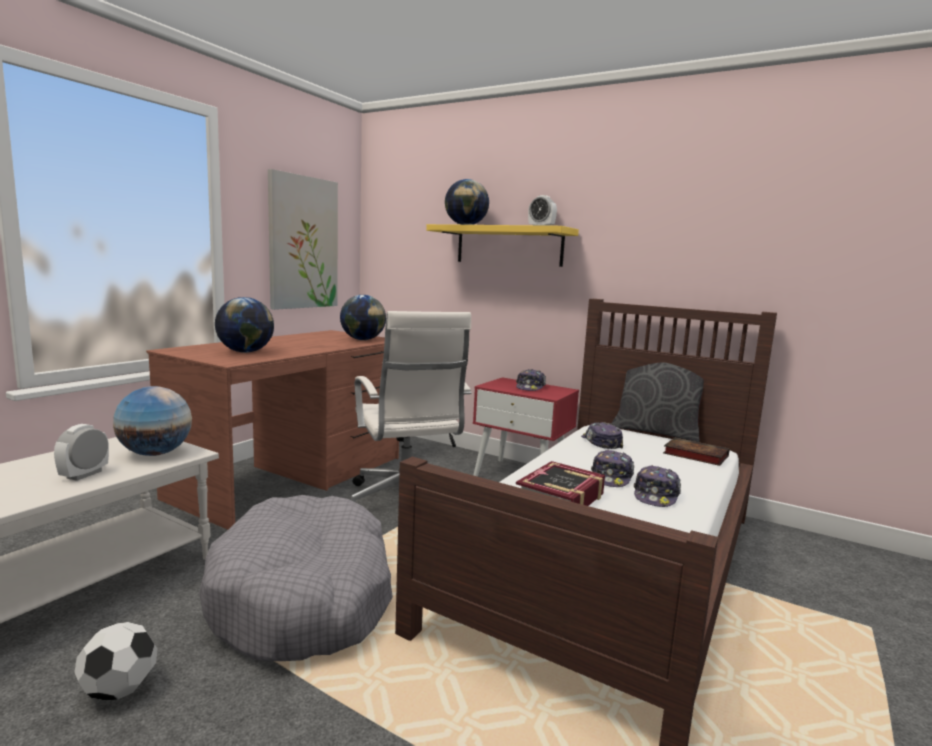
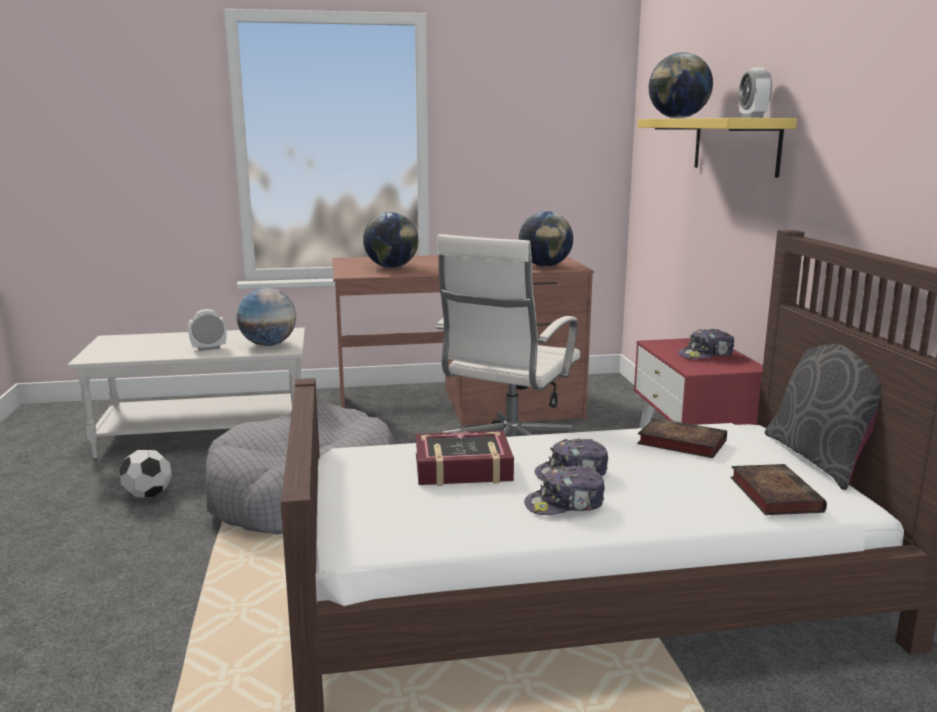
camera: 50 degrees right, 5 degrees up
(303, 243) = (536, 147): picture -> none
(601, 443) = (679, 443): cap -> book

